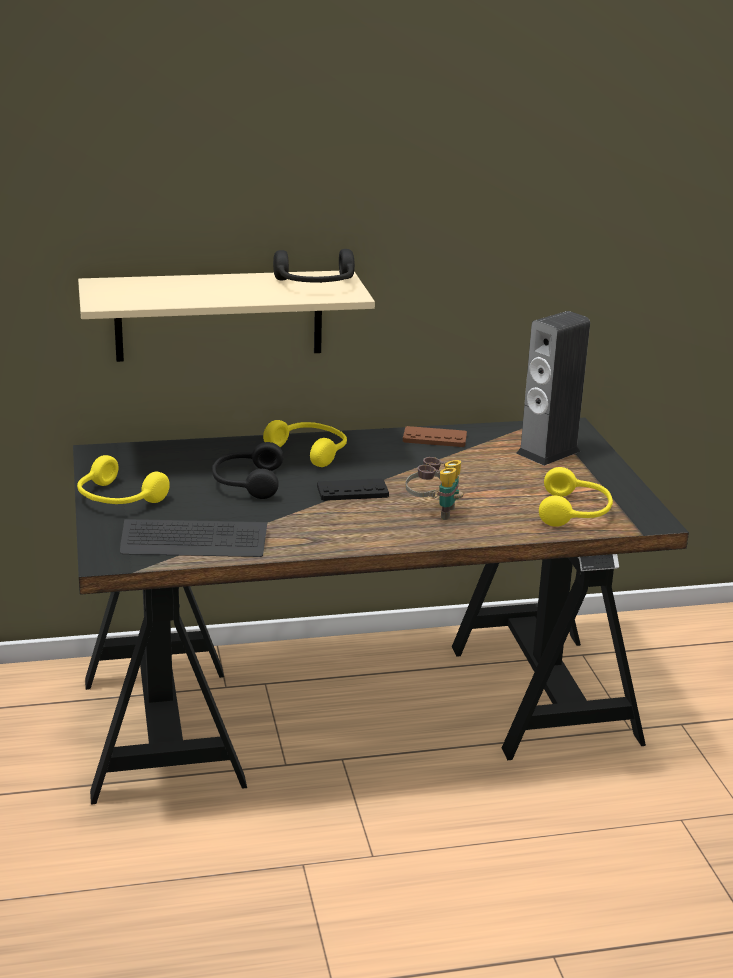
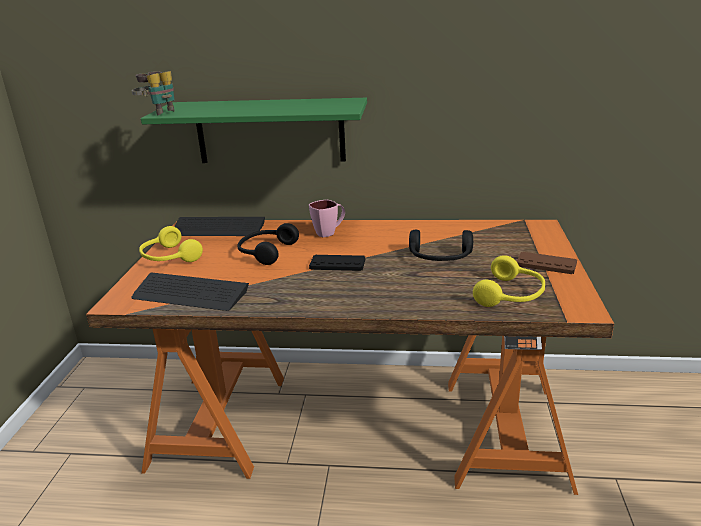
camera: 20 degrees right, 0 degrees up
(149, 455) = (218, 229): none -> keyboard
(219, 315) = (270, 131): beige shelf -> green shelf
(311, 451) = (329, 233): yellow headphones -> pink mug
(315, 284) = (327, 104): black headphones -> black headphones (440, 258)
(357, 709) = (359, 425): black desk -> orange desk
(433, 511) = (389, 285): binoculars -> binoculars (159, 112)
(434, 438) = (427, 229): brown game controller -> brown game controller (546, 264)
(548, 452) = (512, 244): speaker -> none

